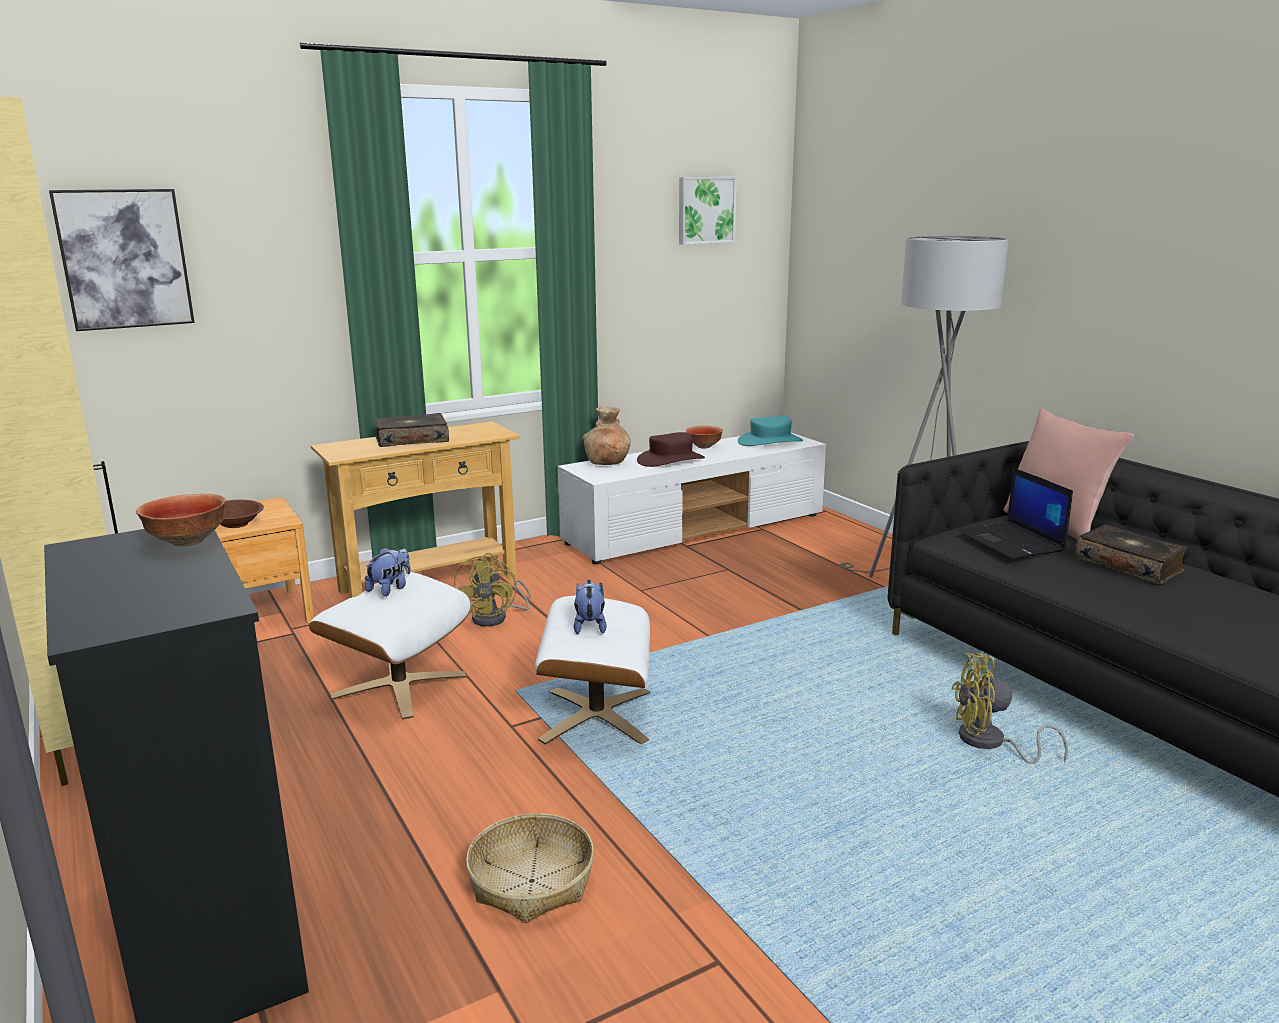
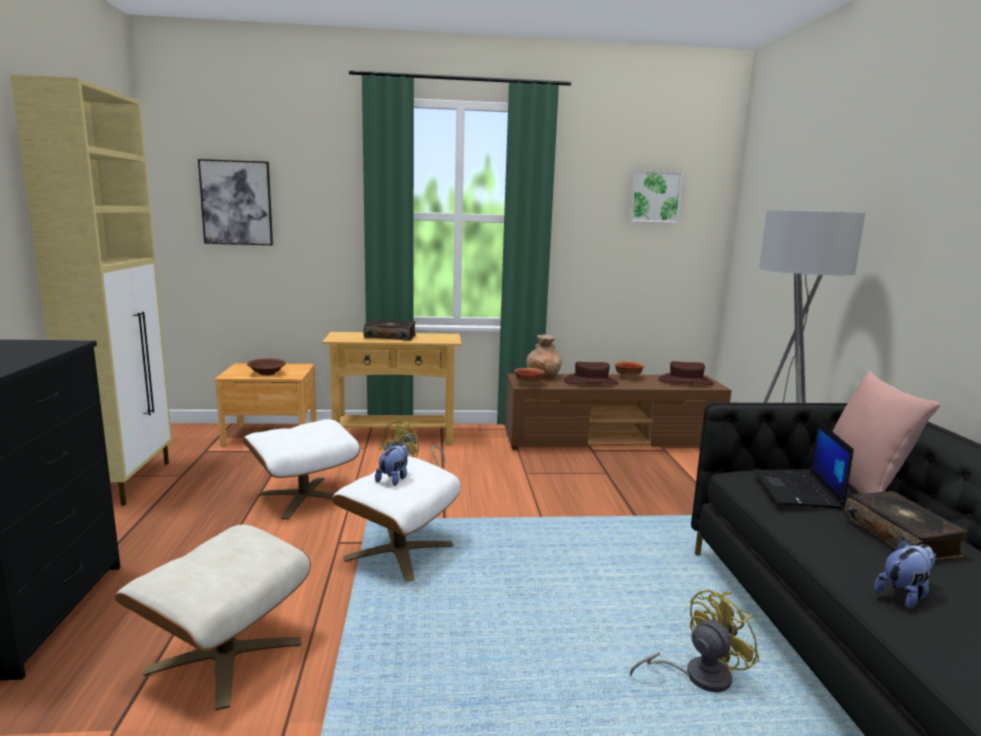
camera: 25 degrees right, 5 degrees down
(186, 541) = (52, 348): bowl -> bowl (528, 385)
(390, 589) = (309, 428): plush toy -> plush toy (904, 595)
(531, 881) = (225, 656): basket -> beige ottoman
(696, 529) = (612, 440): white tv stand -> brown tv stand
(770, 441) = (685, 381): turquoise hat -> brown hat
(990, 743) = (697, 676): yellow fan -> yellow fan turned 120 degrees clockwise

